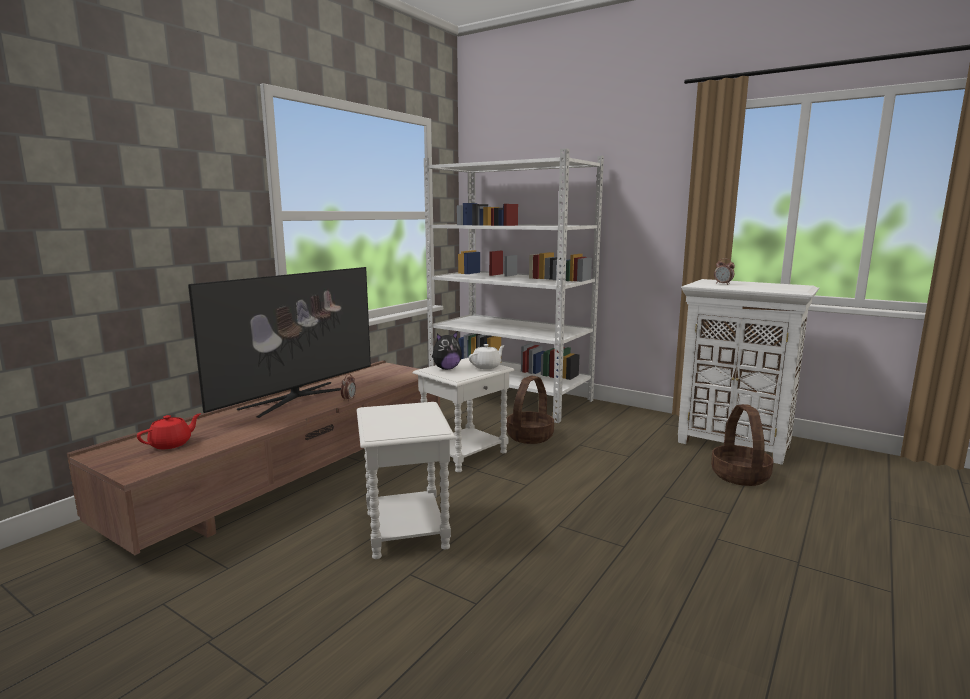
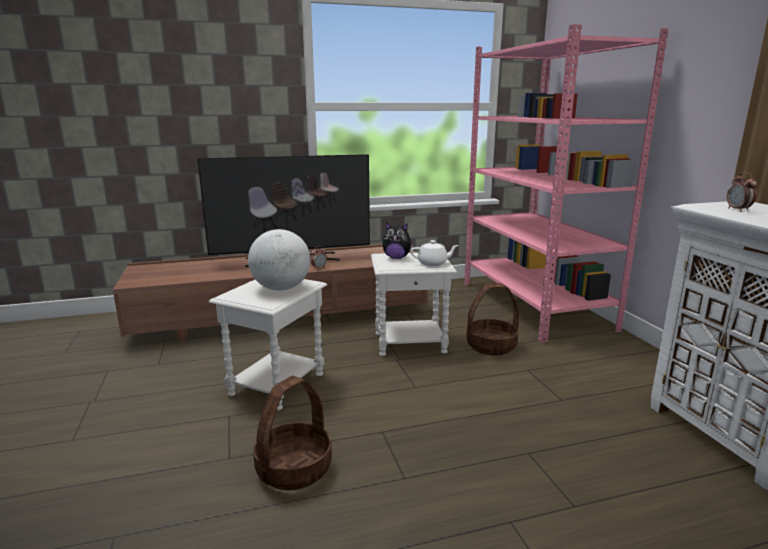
camera: 40 degrees right, 5 degrees up
(171, 444) = (175, 271): red teapot -> none
(411, 415) = (281, 288): none -> globe
(510, 397) = (533, 305): white bookcase -> pink bookcase
(739, 475) = (668, 474): basket -> basket (294, 468)

